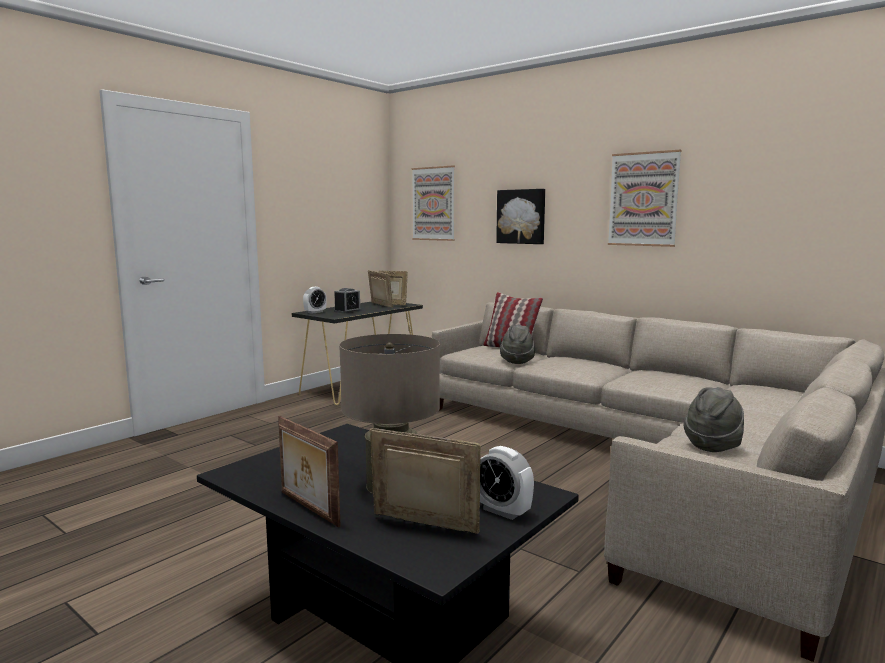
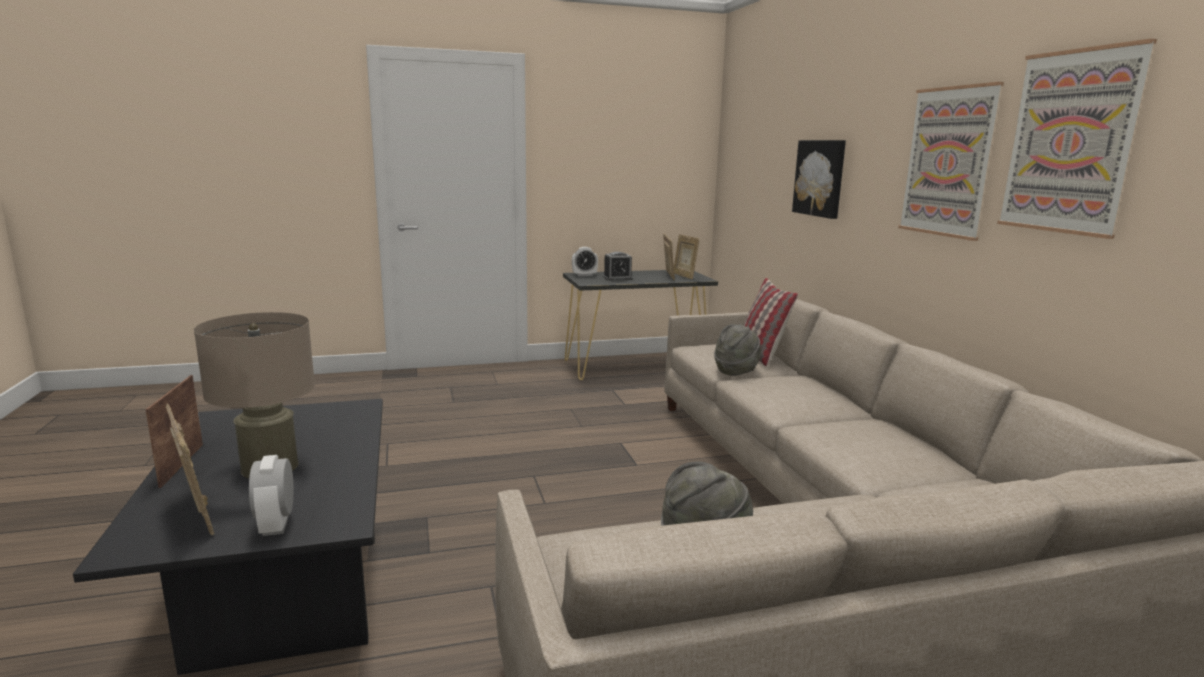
camera: 35 degrees right, 5 degrees up
(433, 204) = (748, 155): picture -> picture (1070, 142)

